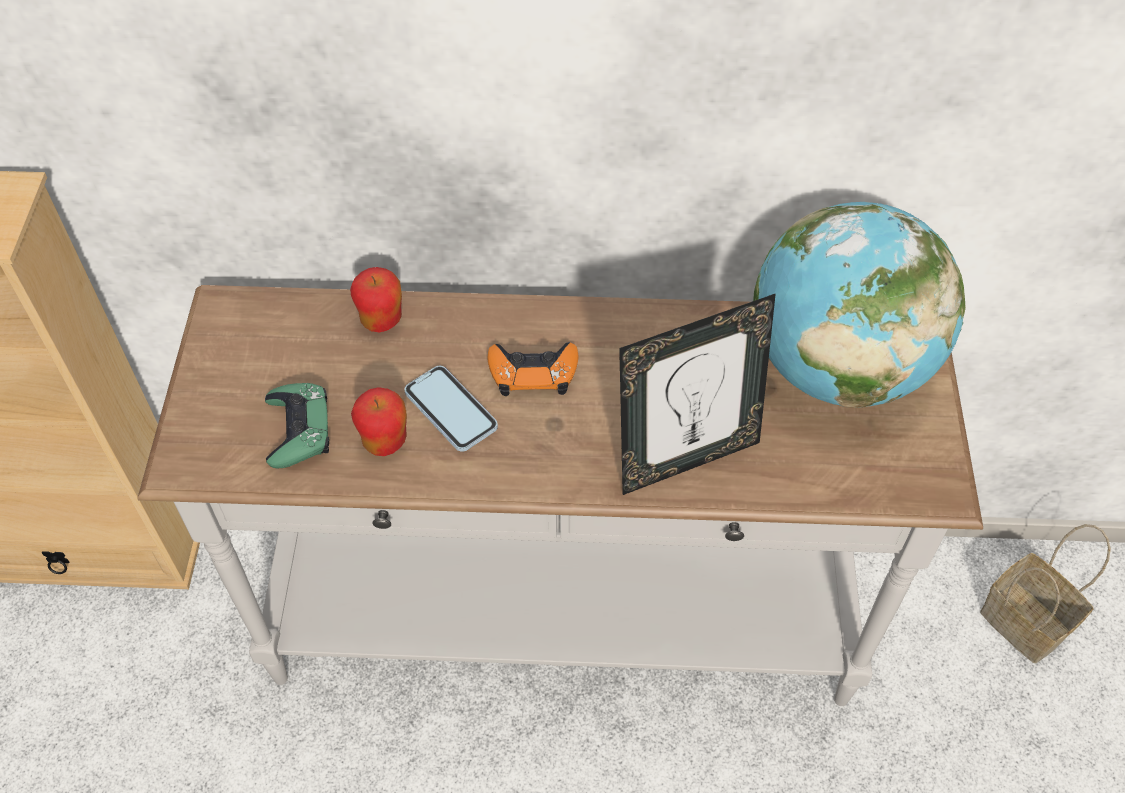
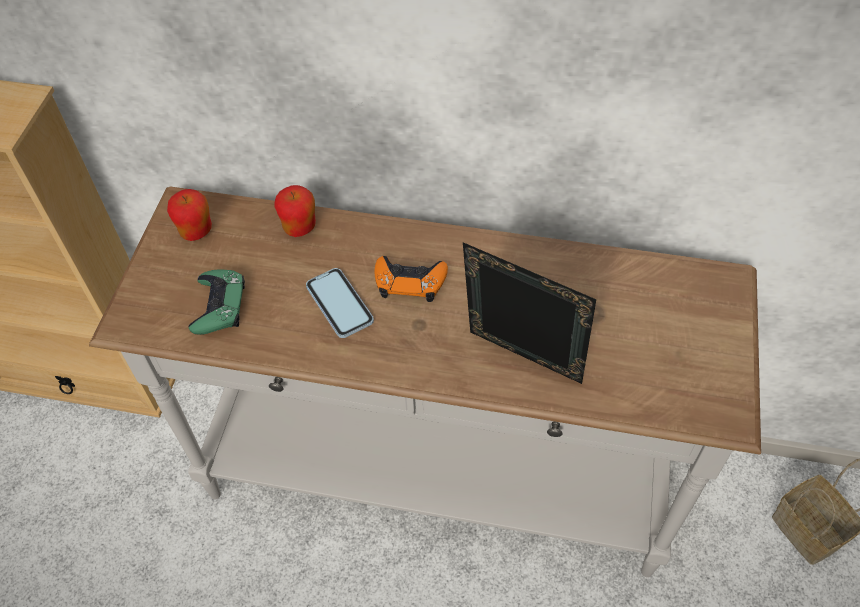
camera: 10 degrees right, 0 degrees up
(385, 442) = (283, 323): apple -> apple (196, 232)
(686, 458) = (520, 365): picture frame -> picture frame turned 135 degrees counterclockwise
(837, 367) = (658, 305): globe -> none

